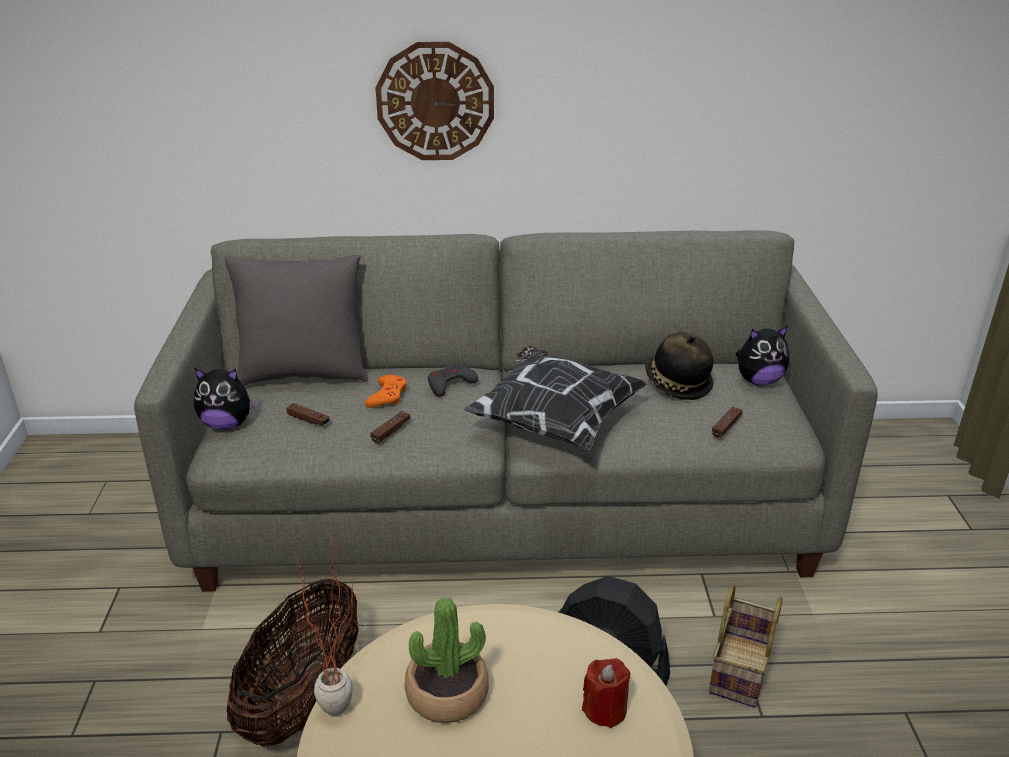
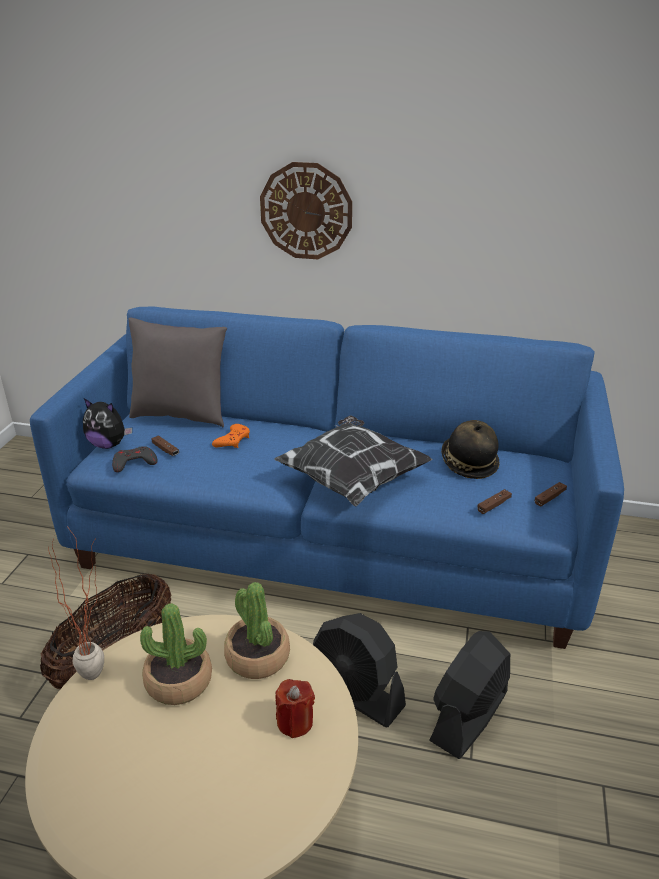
camera: 15 degrees right, 0 degrees up
(391, 431) = (221, 468): brown game controller -> brown game controller (549, 498)
(450, 384) = (285, 438): grey game controller -> grey game controller (134, 462)
(506, 503) = (330, 541): grey sofa -> blue sofa
(526, 647) = (257, 657): none -> potted plant
(741, 671) = (468, 716): basket -> black fan
(758, 381) = (543, 471): plush toy -> none

